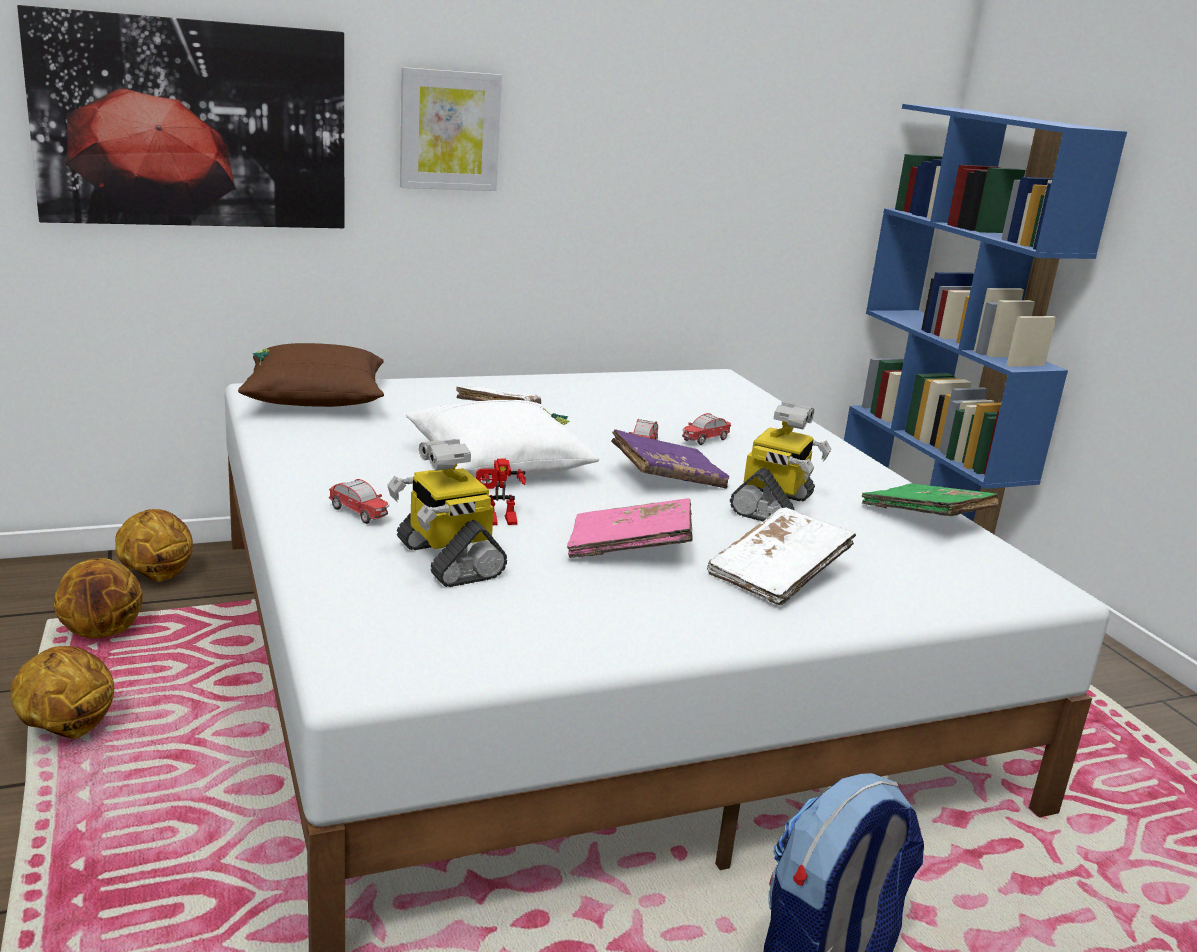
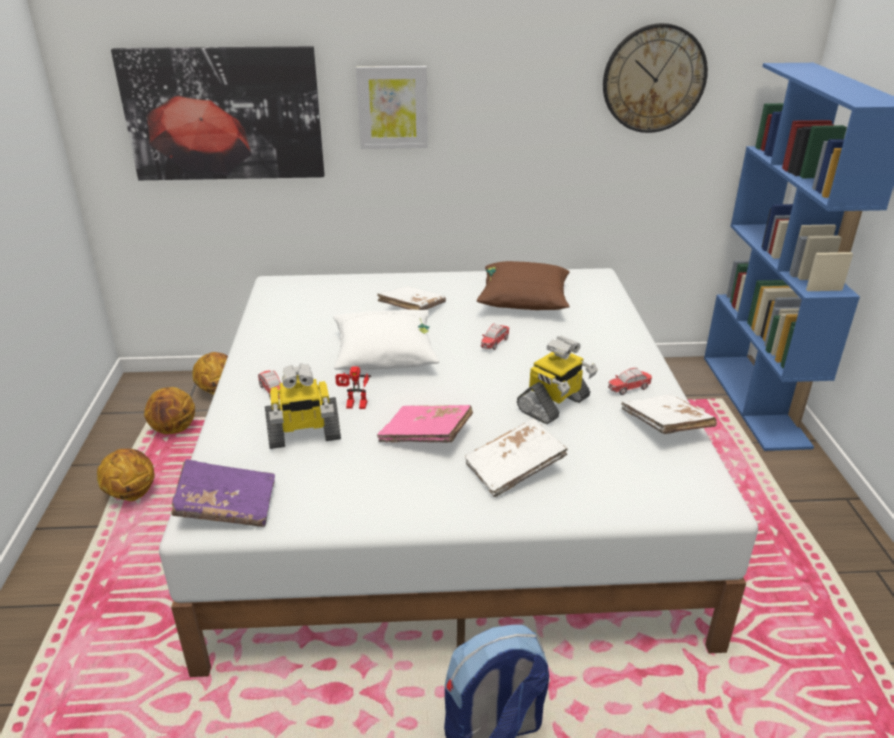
camera: 20 degrees right, 10 degrees up
(315, 400) = (301, 293): brown pillow -> brown pillow (524, 301)
(447, 559) = (303, 435): toy robot -> toy robot turned 90 degrees counterclockwise
(667, 478) = (493, 374): purple book -> purple book (227, 506)
(705, 440) = (545, 339): toy car -> toy car (629, 389)
(781, 115) = (654, 79): none -> wall clock
(926, 519) = (665, 426): green book -> white book

